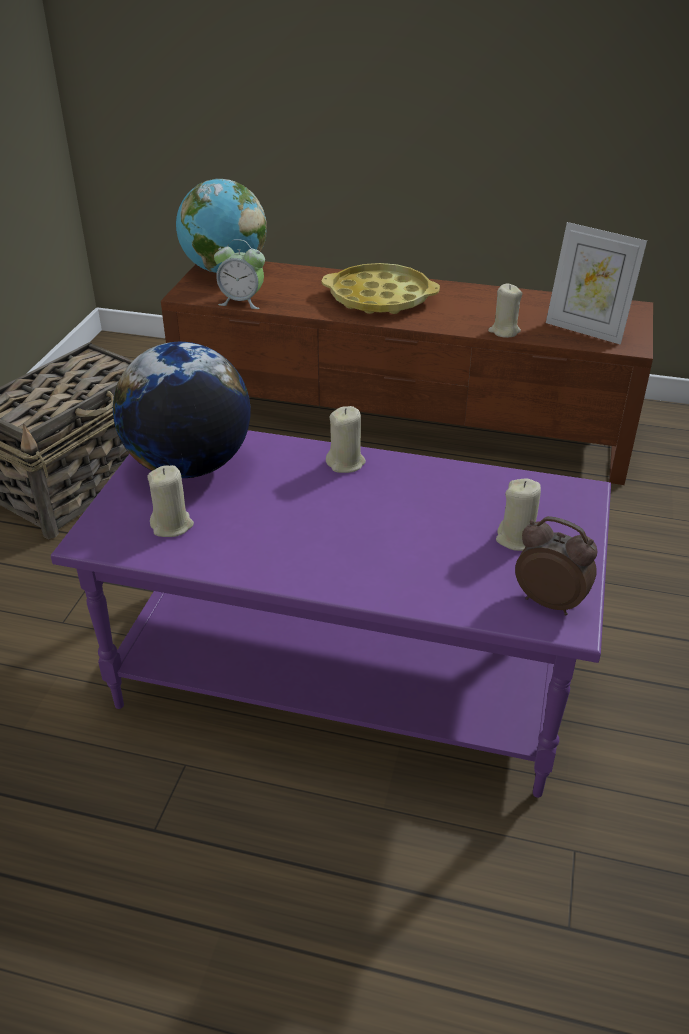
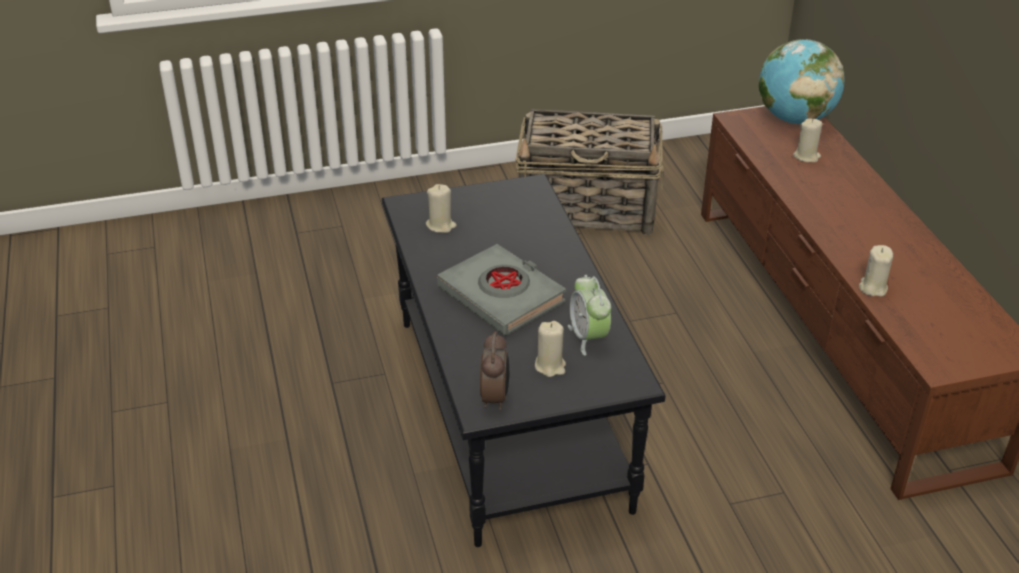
camera: 60 degrees right, 0 degrees up
(189, 466) = (503, 207): globe -> none
(242, 302) = (755, 146): alarm clock -> alarm clock (588, 337)
(341, 678) = (506, 411): purple coffee table -> black coffee table
(346, 463) = (567, 266): beige candle -> beige candle (806, 156)
(359, 528) = (501, 296): none -> grey book
(380, 298) = (848, 206): yellow tray -> none
(585, 330) = (935, 333): picture frame -> none

